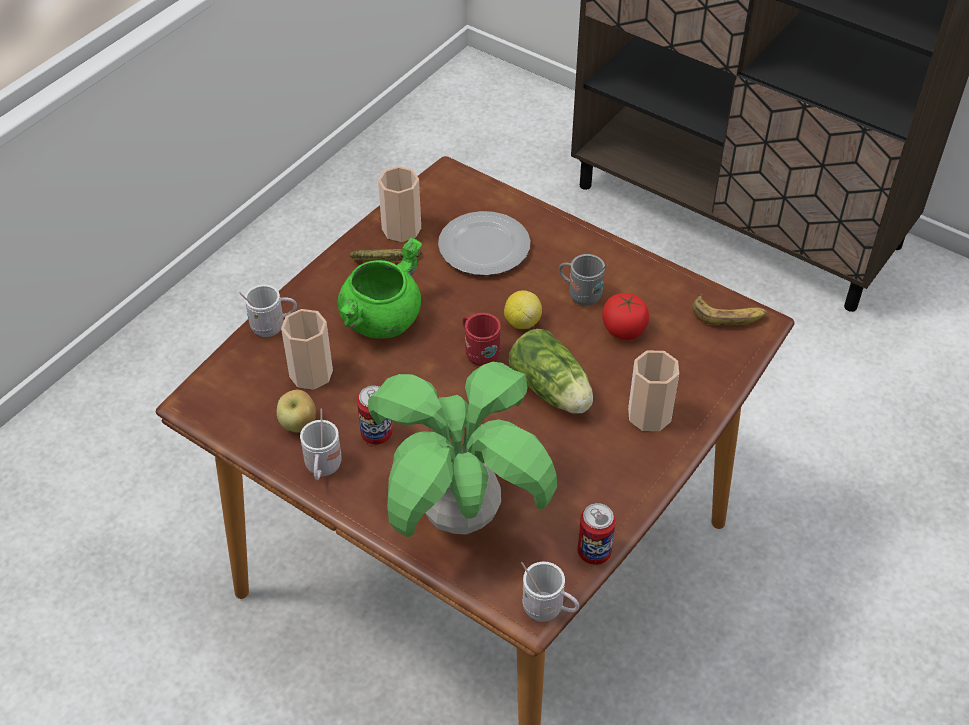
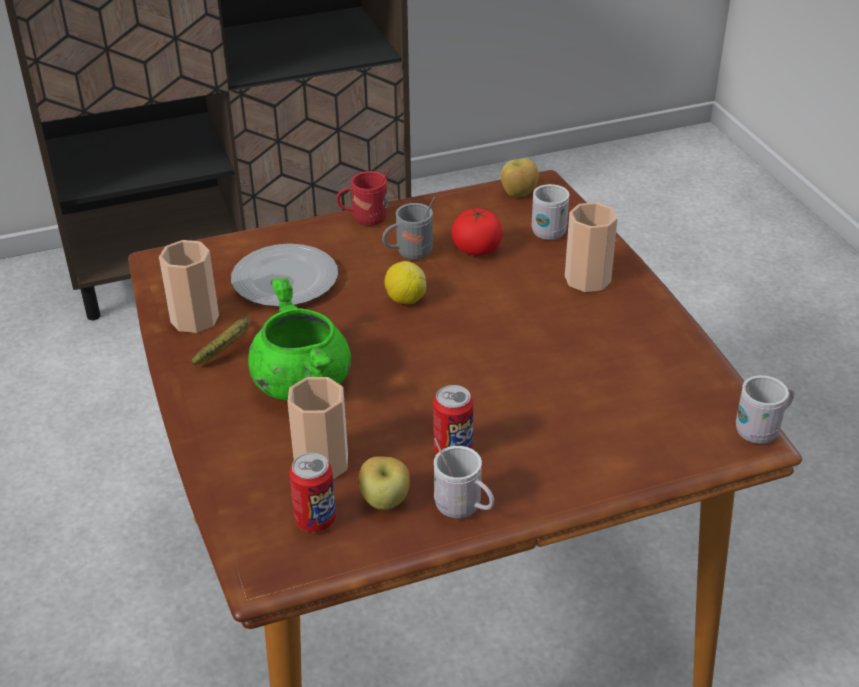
camera: 55 degrees left, 10 degrees down
(273, 326) = (221, 464): white mug -> white mug (550, 230)
(460, 516) = (607, 438): potted plant -> none
(479, 353) = (415, 340): red mug -> red mug (364, 219)
(552, 392) = (509, 318): lettuce -> none
(594, 552) = (716, 375): can -> can (315, 520)
(728, 315) = (518, 194): banana -> apple

